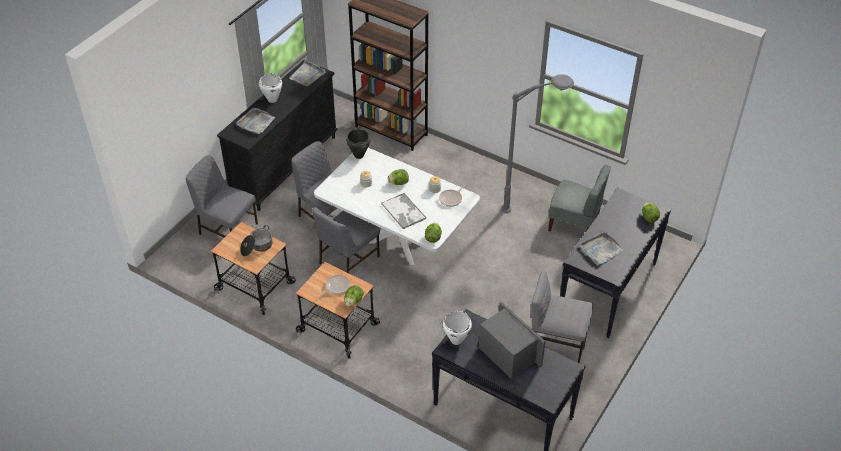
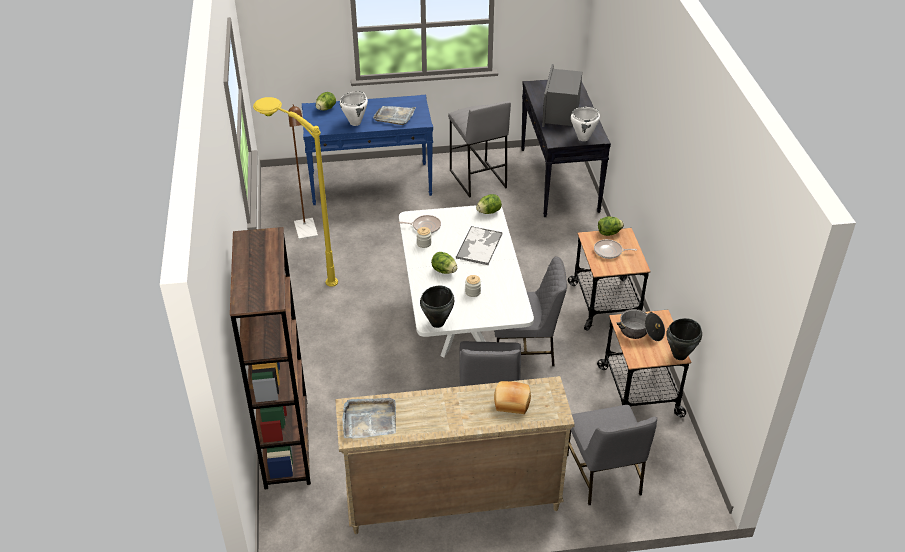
camera: 130 degrees left, 5 degrees down
(220, 250) = (680, 355): none -> black cooking pot
(255, 122) = (512, 403): grey tray -> bread
(272, 100) = (454, 419): white cooking pot -> white cooking pot (355, 123)
(285, 166) = (452, 500): black dresser -> beige dresser
(536, 202) = (301, 268): grey floor lamp -> yellow floor lamp
(574, 224) = (307, 233): grey chair -> brown floor lamp
(608, 289) = (371, 183): black console table -> blue console table

